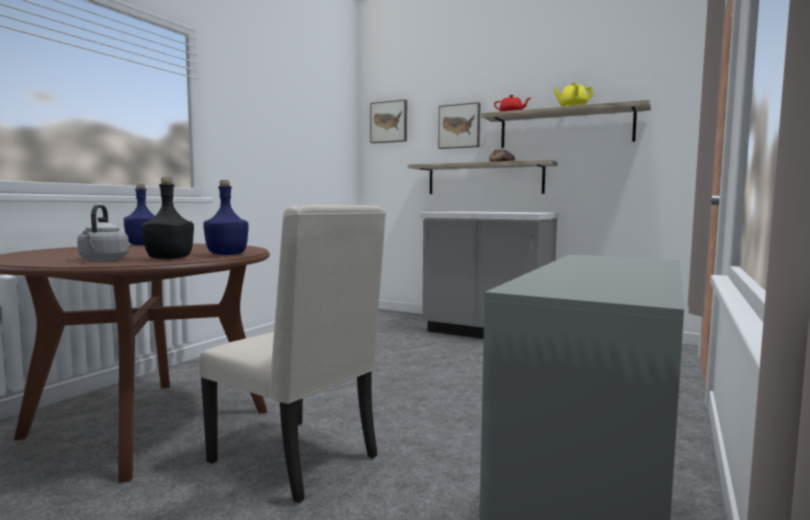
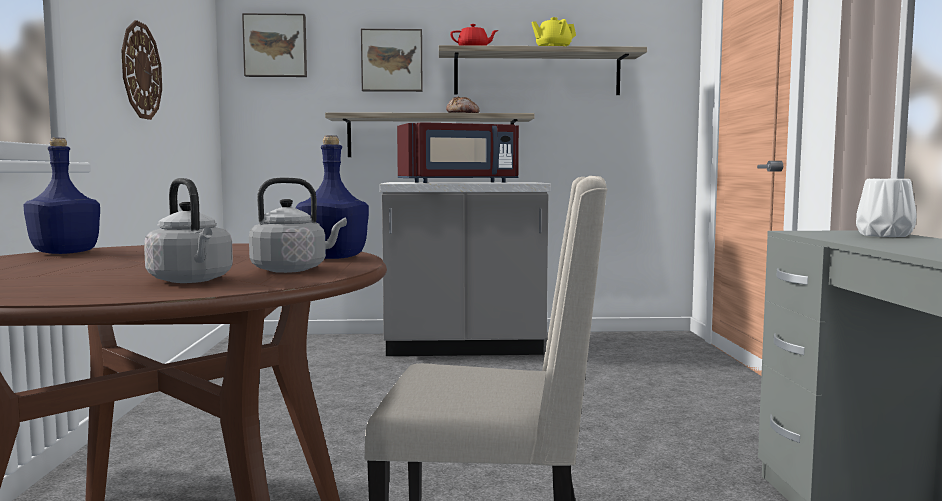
camera: 30 degrees left, 0 degrees up
(170, 258) = (293, 270): black bottle -> grey kettle
(274, 144) = (140, 71): none -> wall clock
(482, 212) = (459, 182): none -> red microwave
(637, 263) = (884, 235): none -> white vase

